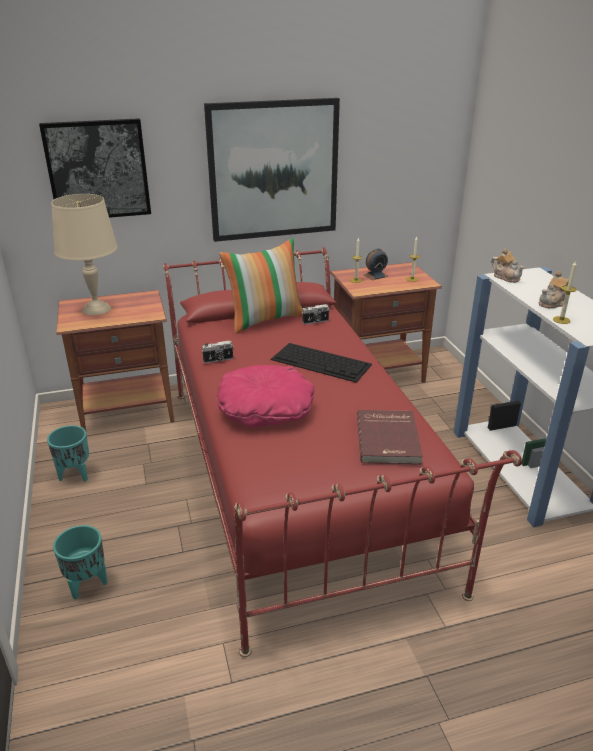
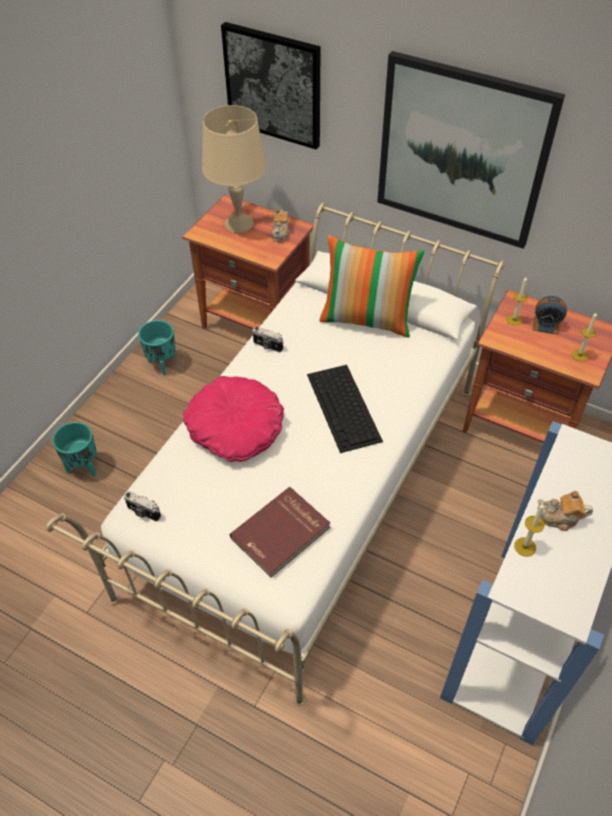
camera: 45 degrees right, 20 degrees up
(295, 478) = (306, 487): red bed -> white bed
(315, 322) = (407, 352): camera -> camera (143, 513)
(506, 277) = (577, 445): teapot -> teapot (281, 233)

